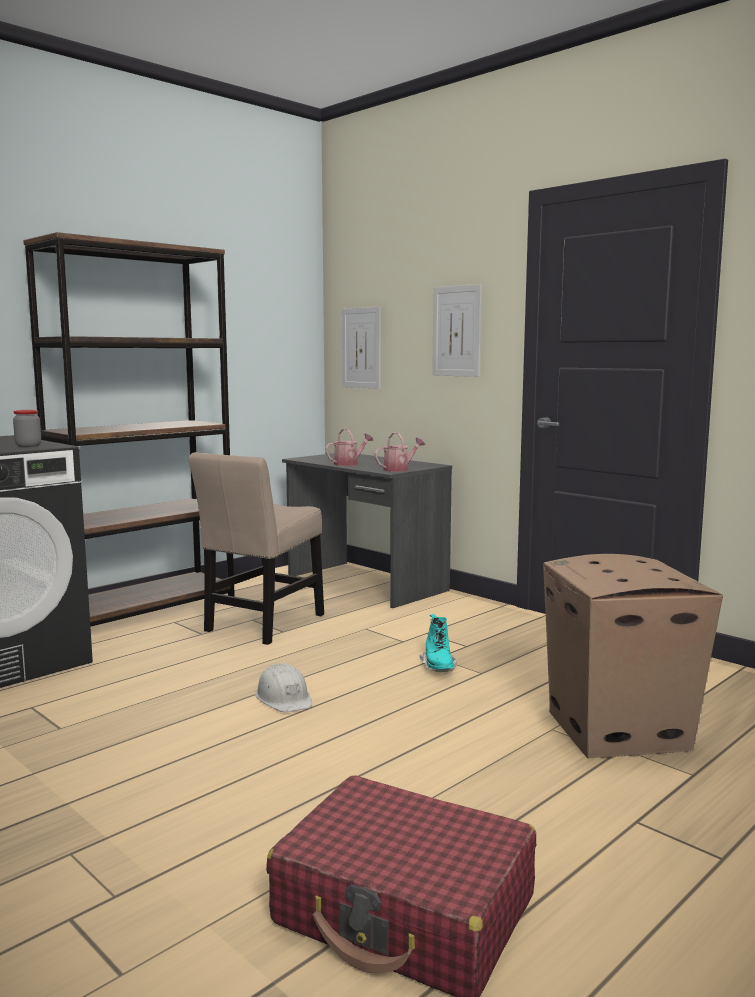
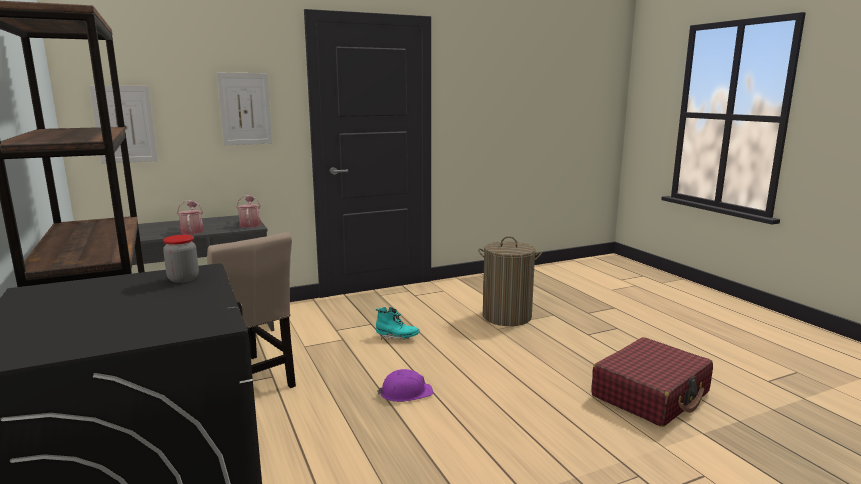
camera: 70 degrees left, 5 degrees up
(284, 698) = (405, 393): white hard hat -> purple hard hat
(618, 731) = (507, 316): cardboard box -> laundry basket

